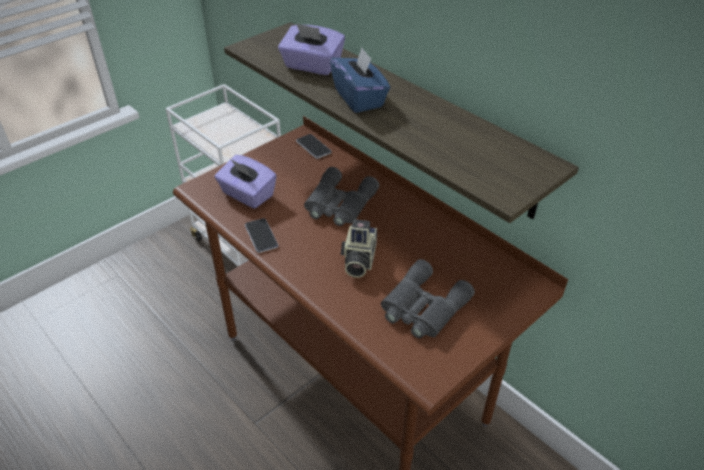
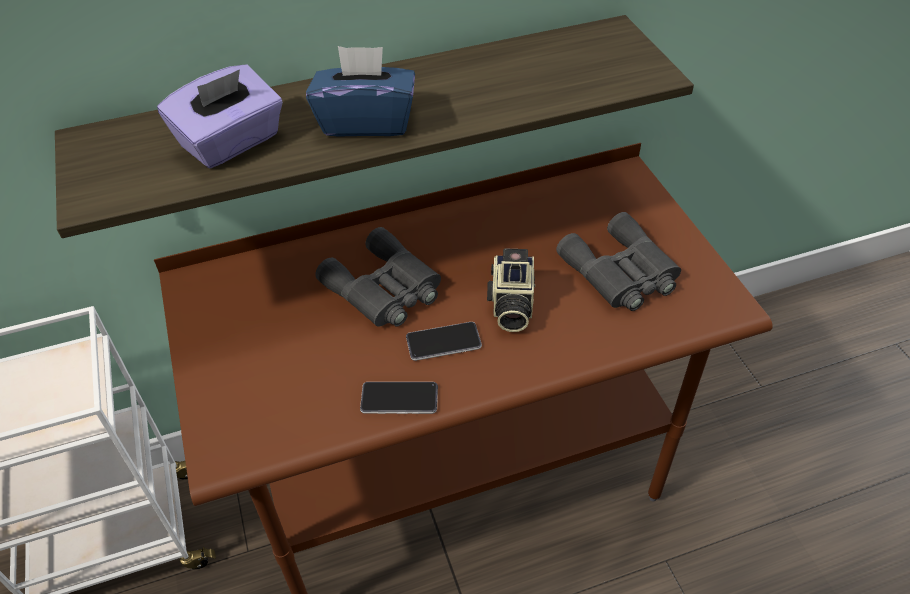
camera: 65 degrees left, 5 degrees up
(247, 195) = (288, 391): purple tissue box -> none
(313, 147) = (229, 277): phone -> phone (443, 342)
(358, 260) = (510, 305): camera -> camera turned 60 degrees clockwise

